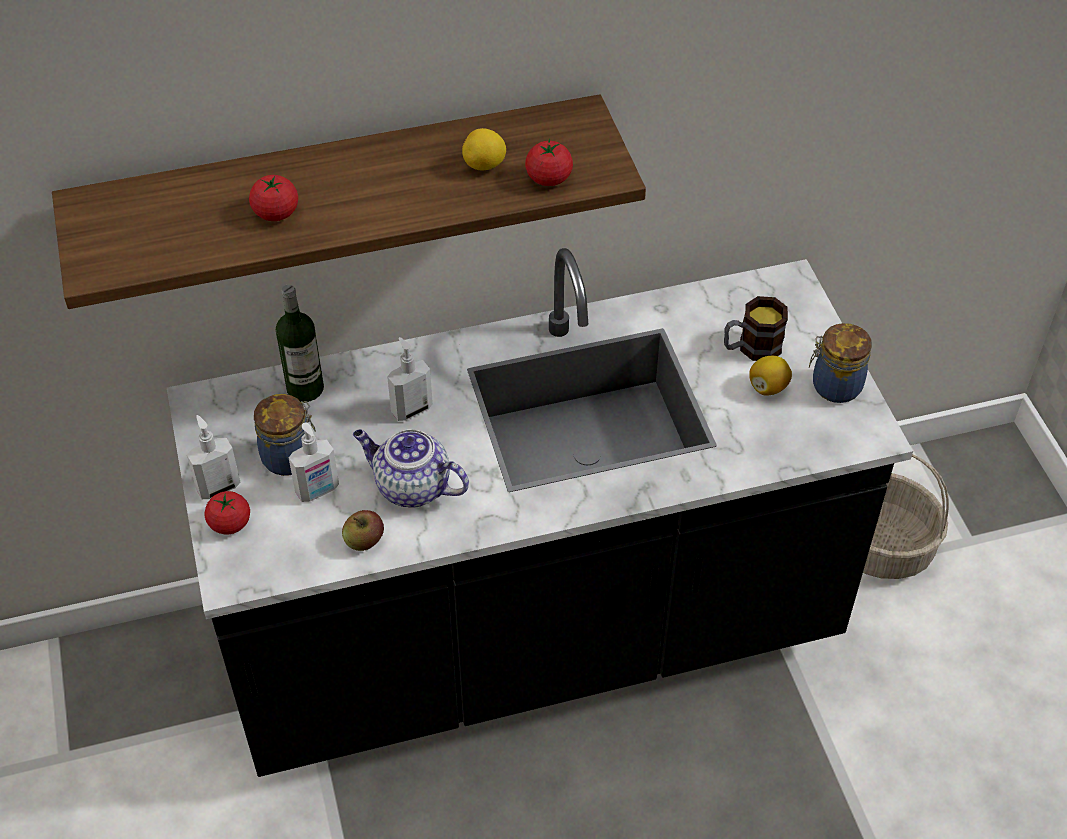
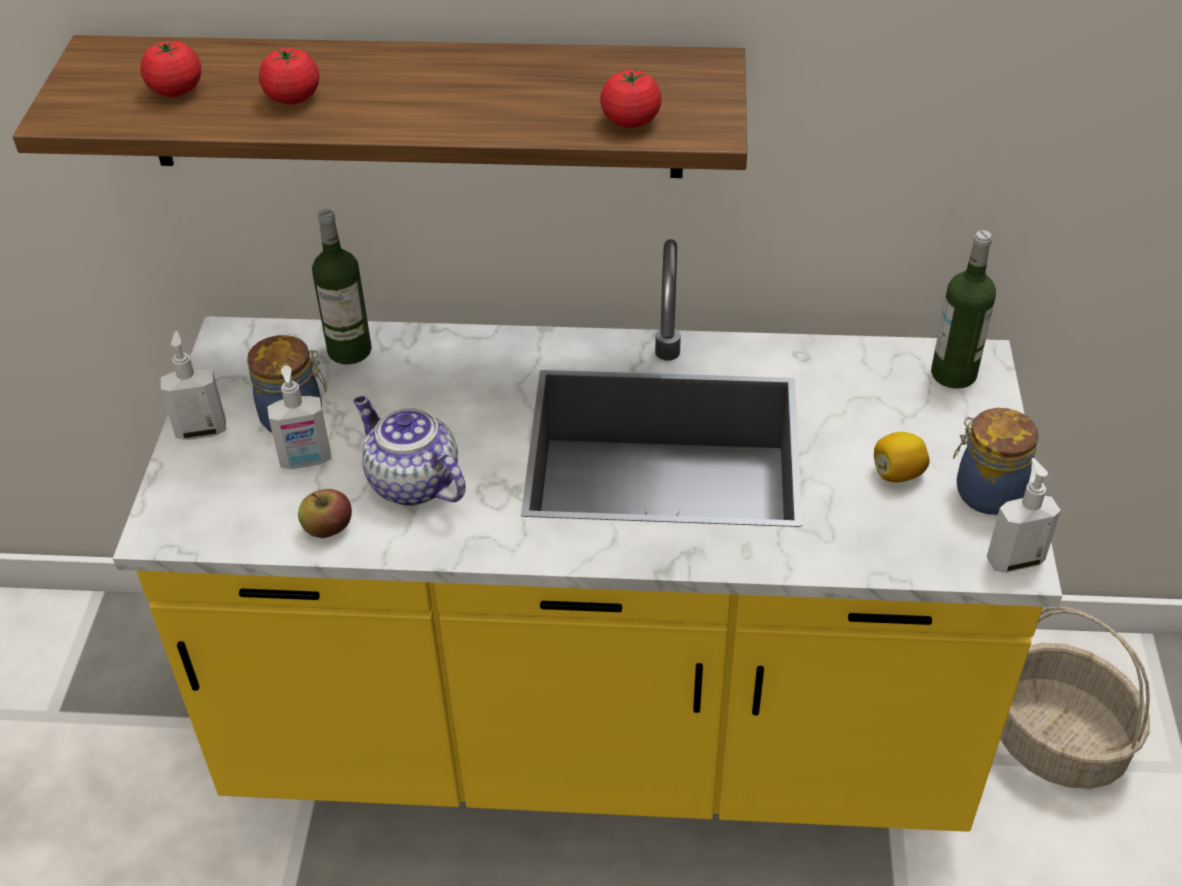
camera: 20 degrees right, 5 degrees down
(230, 523) = (192, 471): tomato -> tomato (176, 90)
(411, 409) = (455, 398): soap dispenser -> soap dispenser (1014, 560)
(484, 166) = (561, 94): lemon -> none
(533, 640) = (597, 735): black counter -> yellow counter
(751, 348) = (895, 424): mug -> none
(777, 296) = (953, 374): none -> bottle

